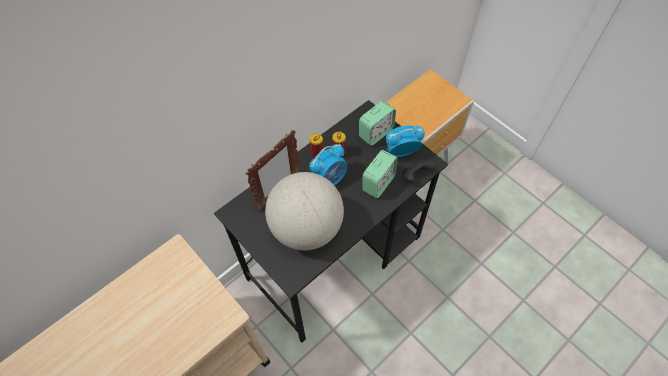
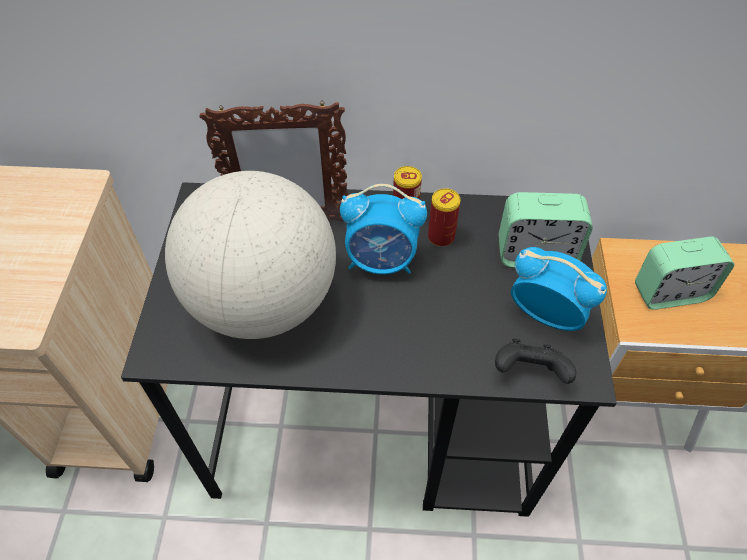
camera: 45 degrees right, 5 degrees down
(378, 183) = (450, 330): alarm clock -> alarm clock (670, 292)

